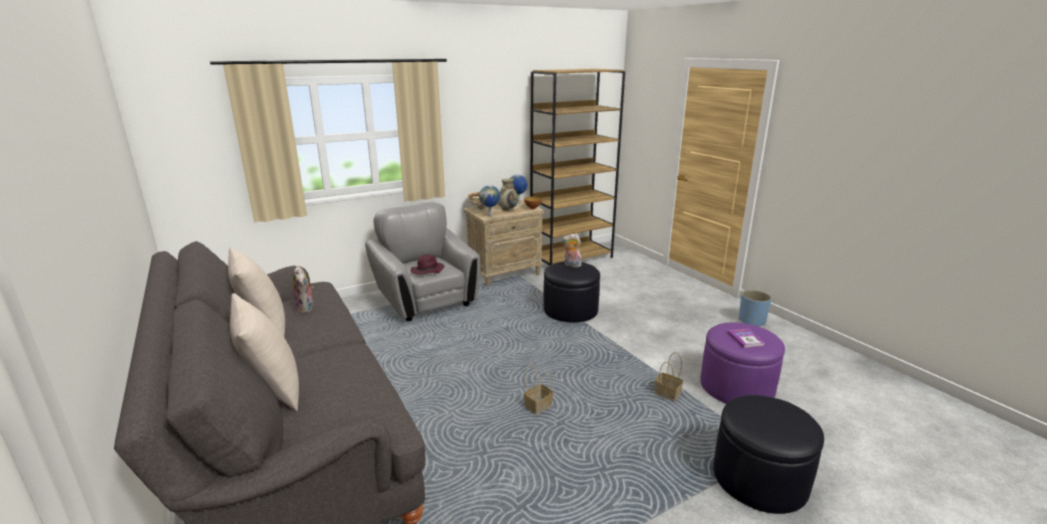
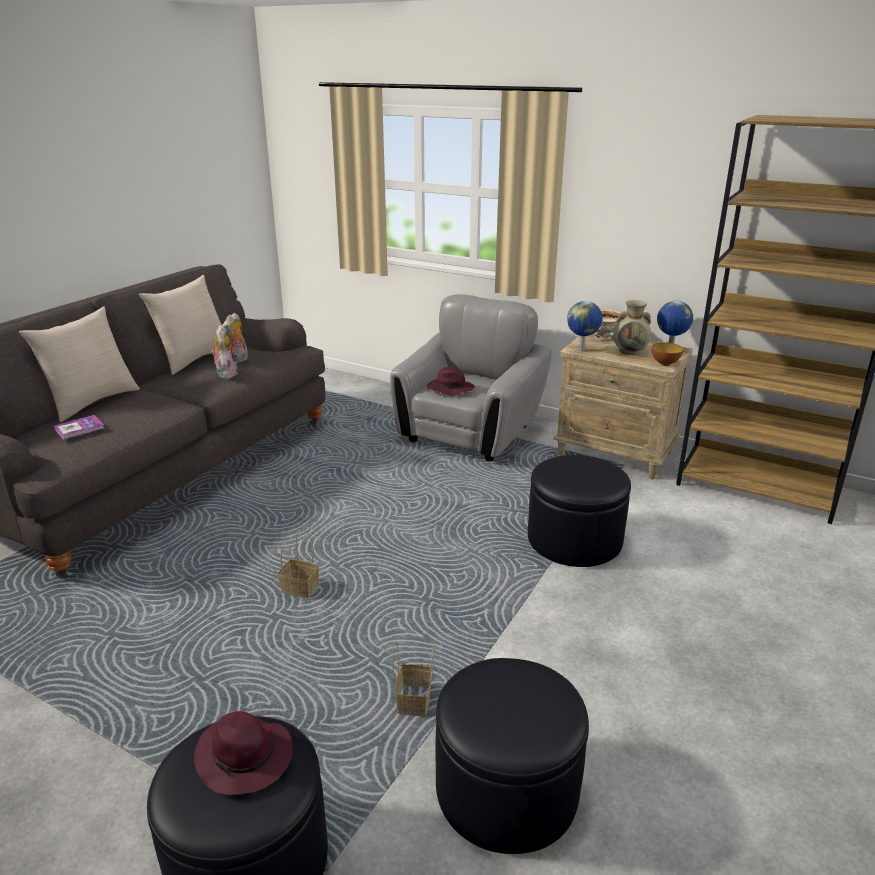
camera: 60 degrees right, 5 degrees up
(571, 265) = (592, 469): plush toy -> plush toy (226, 373)
(736, 386) = (507, 789): purple ottoman -> black ottoman
(745, 339) = (496, 704): book -> book (79, 428)
(752, 321) = (810, 775): blue planter -> none
(763, 412) = (245, 758): none -> purple hat

